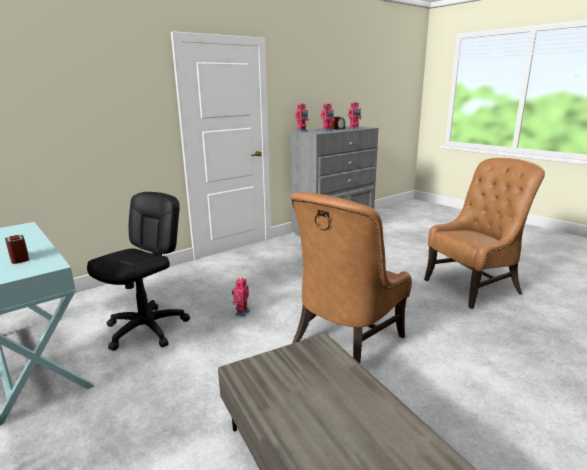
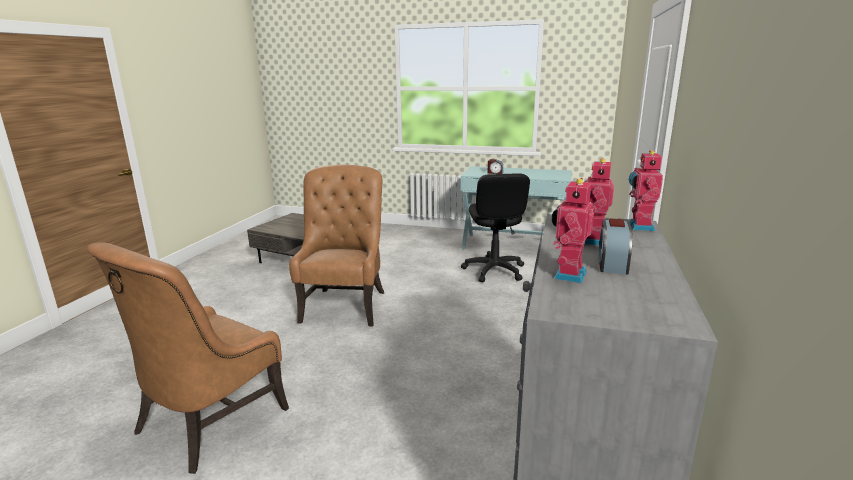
camera: 145 degrees right, 0 degrees up
(241, 312) = (452, 298): toy robot -> none

